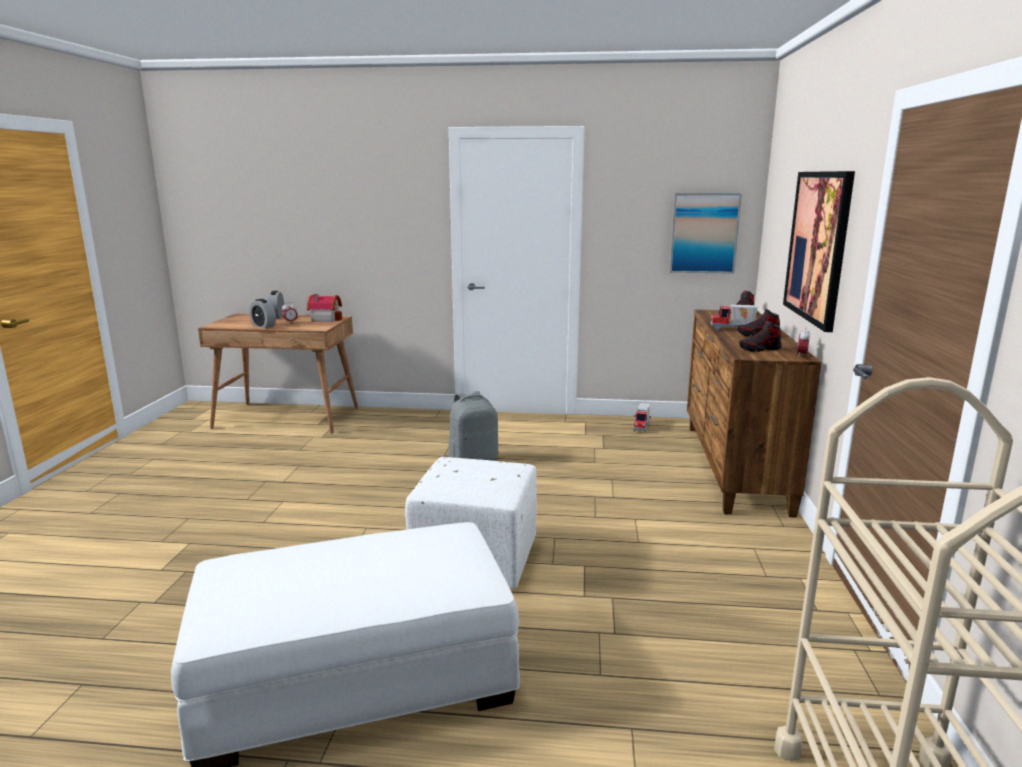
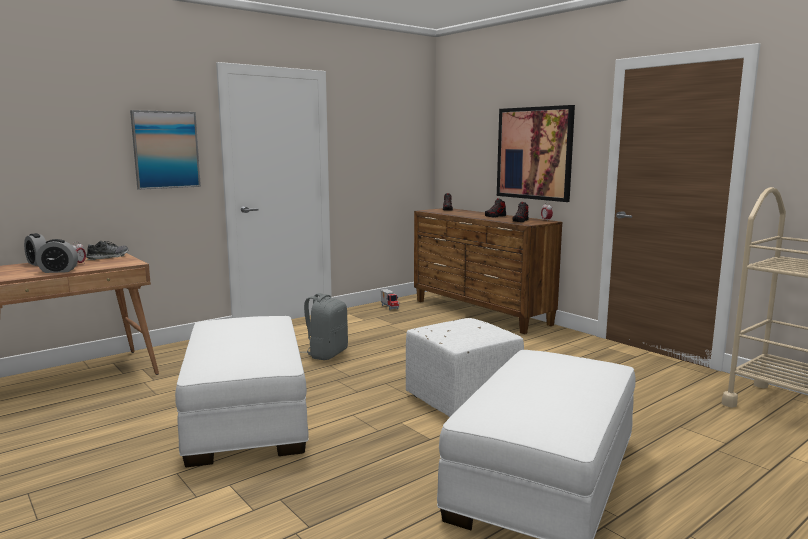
camera: 45 degrees left, 5 degrees down
(308, 492) = (246, 414): none -> white ottoman
(325, 319) = (108, 257): toy house -> shoe
(704, 233) = (404, 155): picture -> picture (166, 150)
(732, 330) = (474, 216): toy truck -> none

